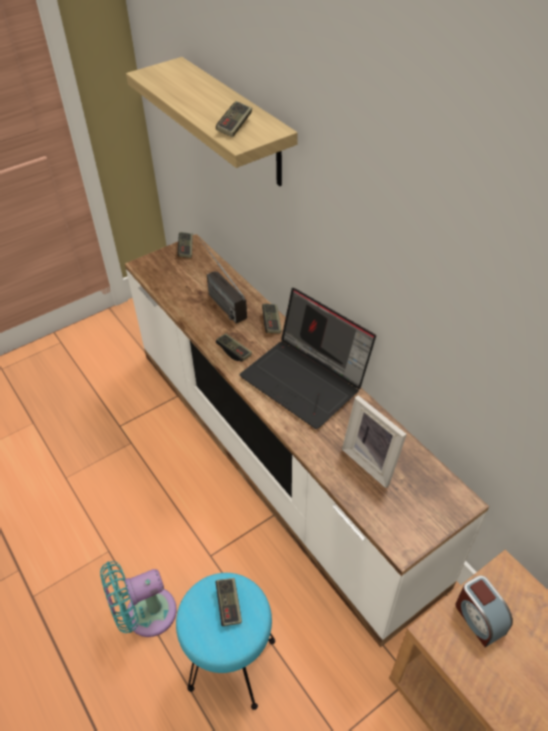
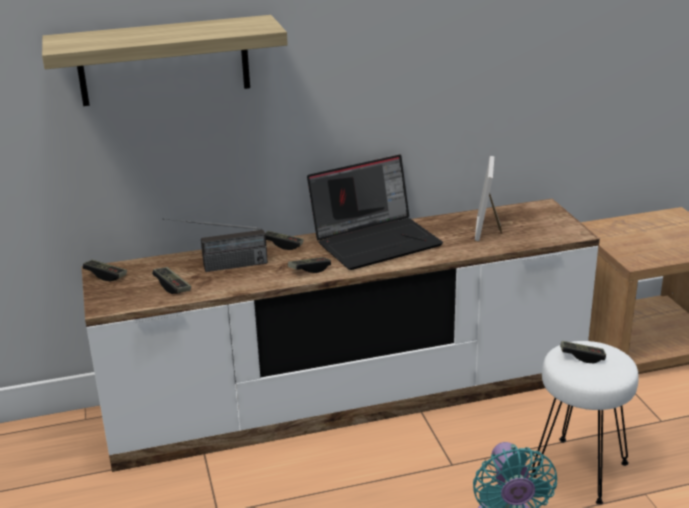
camera: 70 degrees left, 20 degrees down
(231, 663) = (578, 471): turquoise stool -> white stool
(234, 126) = (234, 28): game controller -> game controller (172, 286)
(372, 461) = (489, 229): picture frame -> picture frame turned 120 degrees clockwise
(478, 618) = (628, 244): alarm clock -> none

